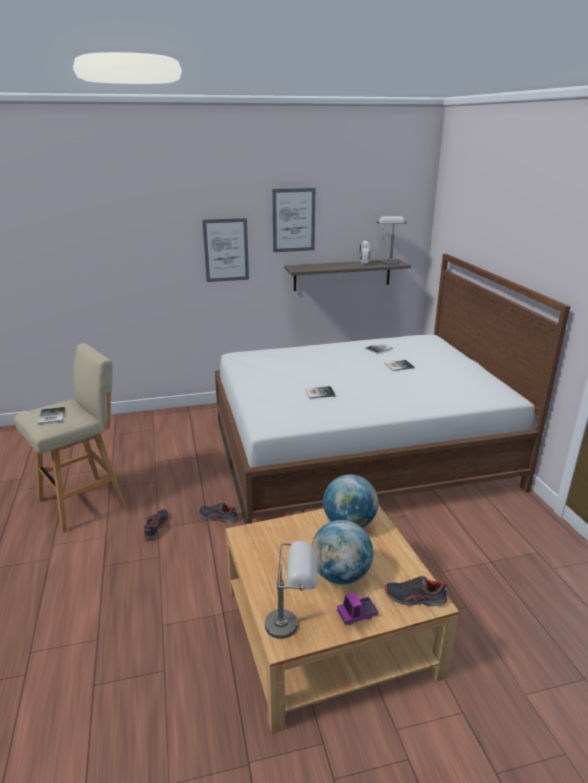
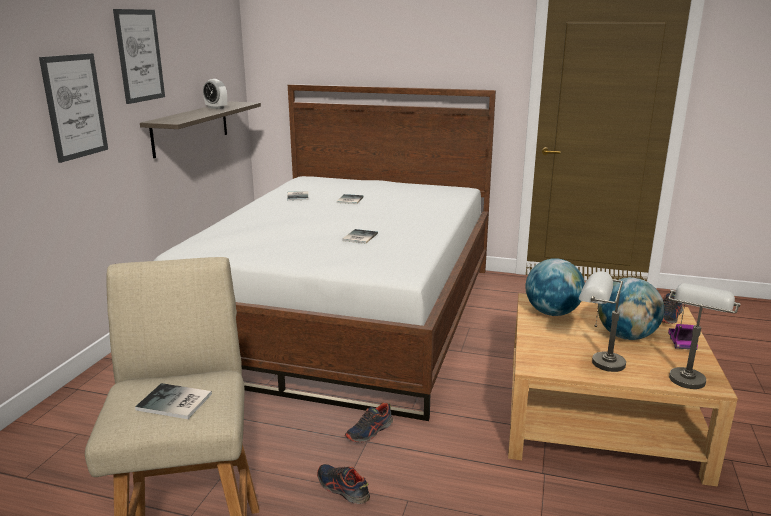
camera: 60 degrees left, 5 degrees down
(388, 262) = (233, 104): grey table lamp -> grey table lamp (596, 361)

